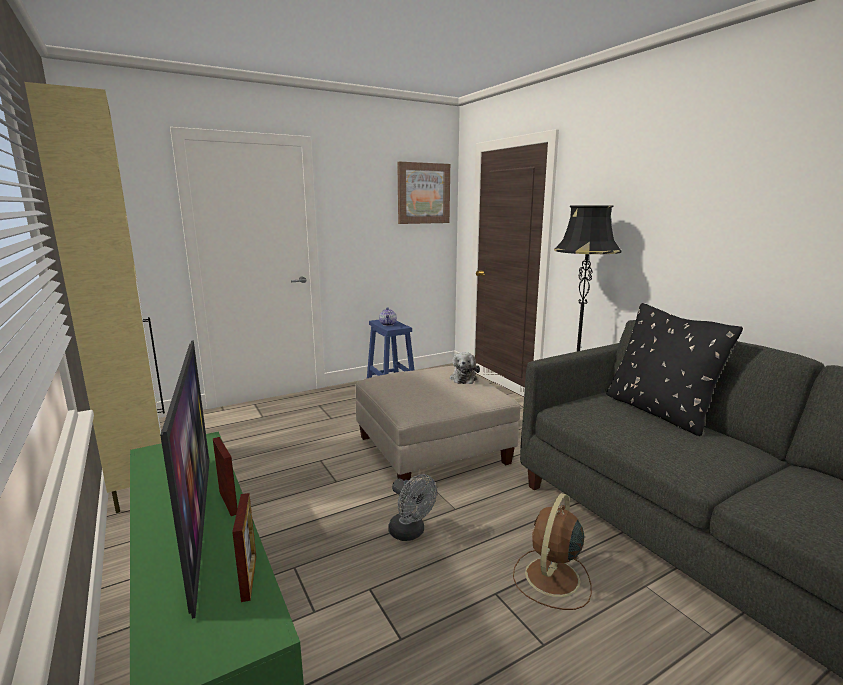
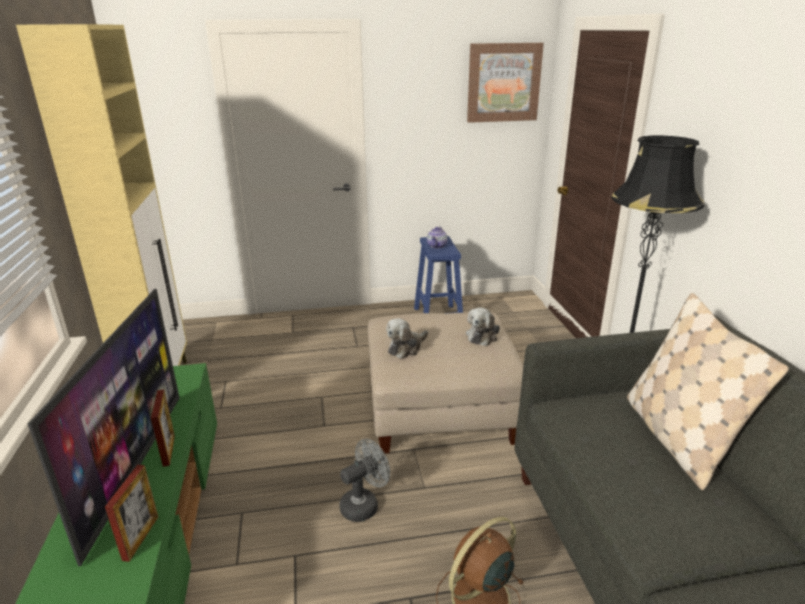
camera: 20 degrees right, 10 degrees up
(407, 394) = (406, 348): none -> plush toy
(410, 533) = (364, 504): grey fan -> grey fan turned 105 degrees counterclockwise
(658, 411) = (677, 438): black pillow -> beige pillow

